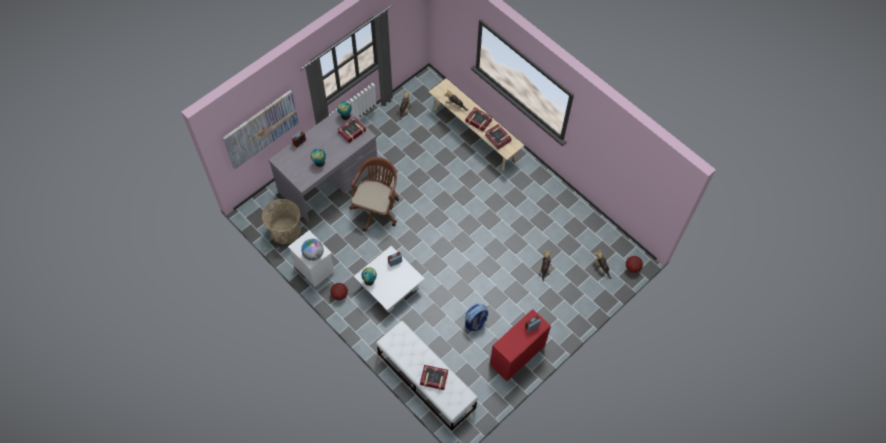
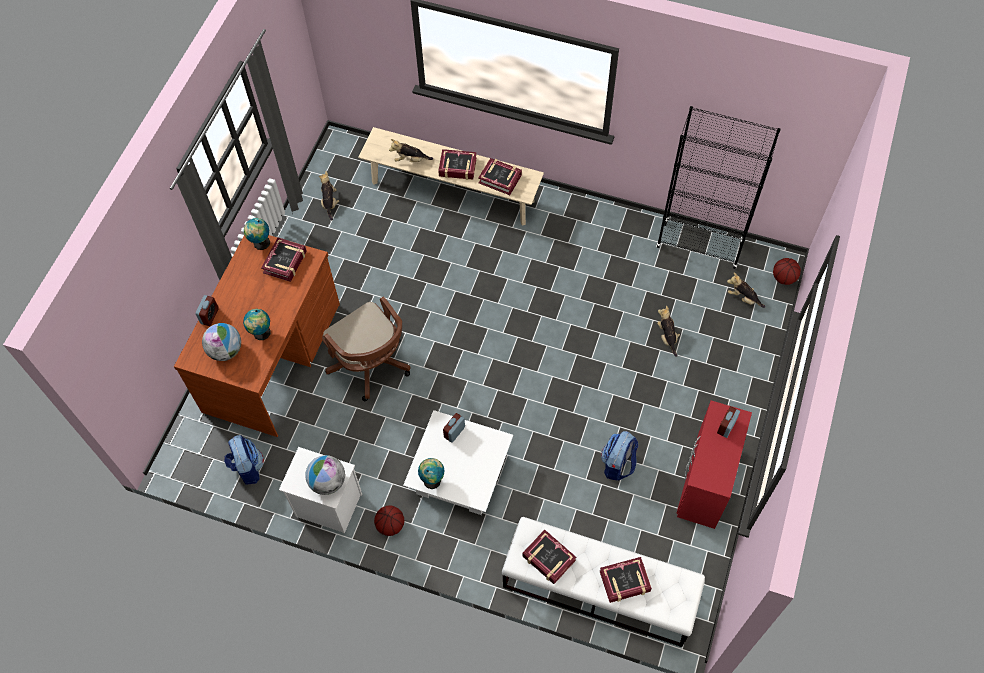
camera: 25 degrees left, 0 degrees up
(261, 129) = (142, 320): picture -> none
(285, 230) = (247, 467): basket -> backpack
(297, 163) = (226, 350): none -> globe
(329, 180) = (273, 357): grey desk -> brown desk
(377, 208) = (372, 366): brown office chair -> brown office chair turned 150 degrees clockwise
(402, 347) = (548, 558): none -> book
(595, 227) = (699, 245): none -> black bookcase

